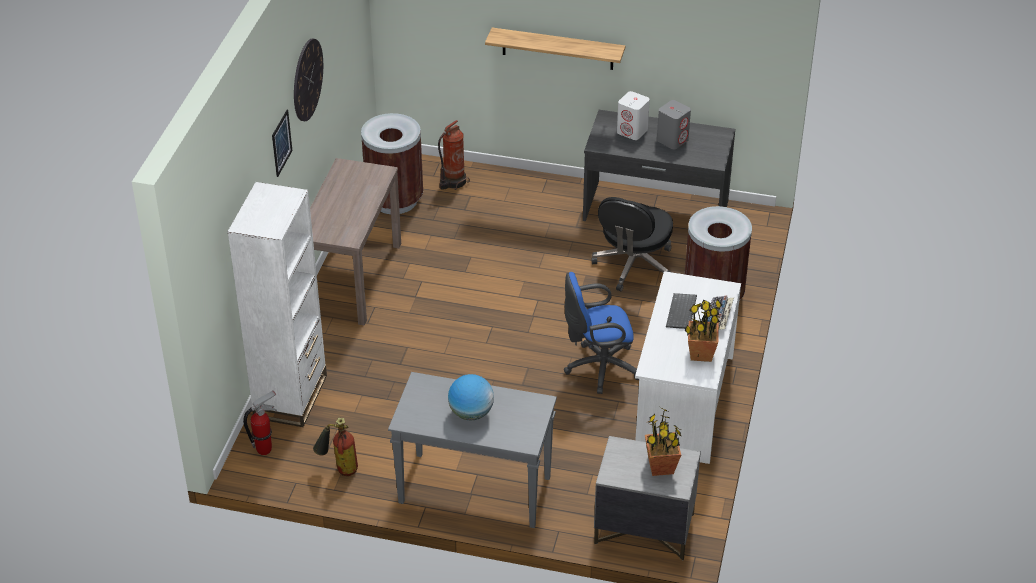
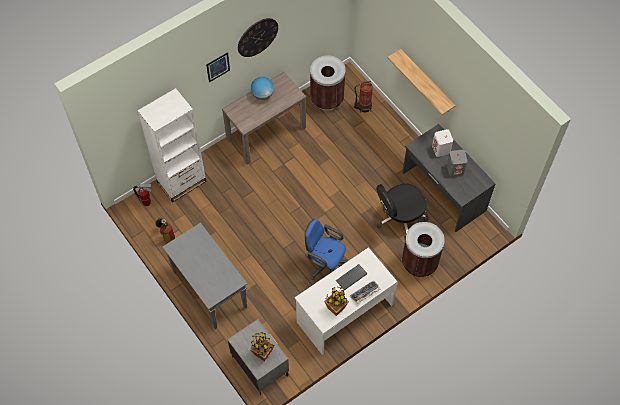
camera: 40 degrees right, 20 degrees up
(471, 413) = (203, 264): globe -> globe (262, 94)

